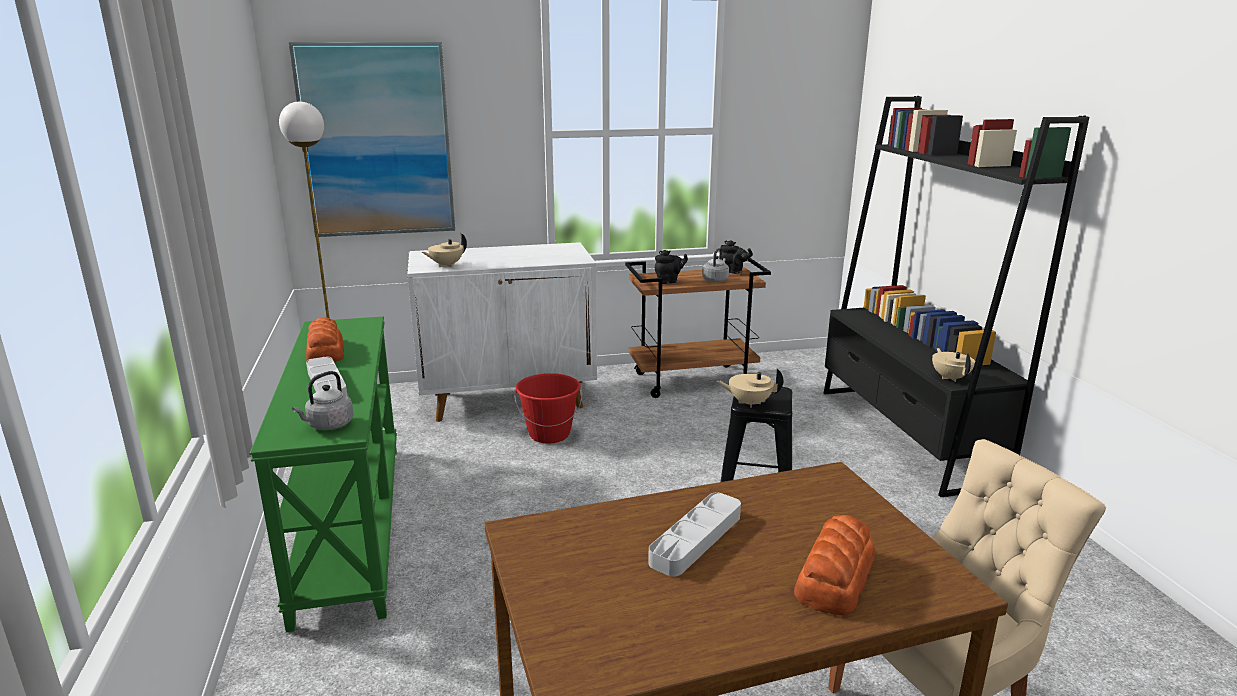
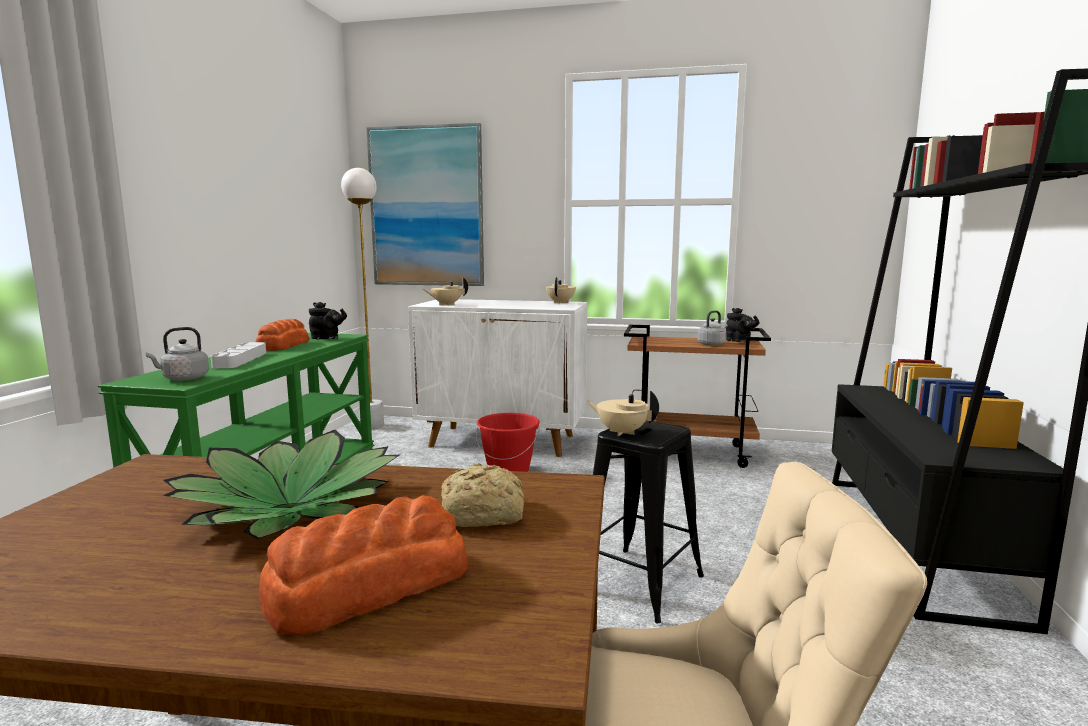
camera: 25 degrees right, 10 degrees down
(669, 281) = (661, 342): black teapot -> black teapot (327, 338)
(696, 539) = (290, 507): grey tray -> potted plant
(820, 511) = (485, 514): none -> bread
(950, 378) = (936, 452): beige teapot -> beige teapot (561, 302)

